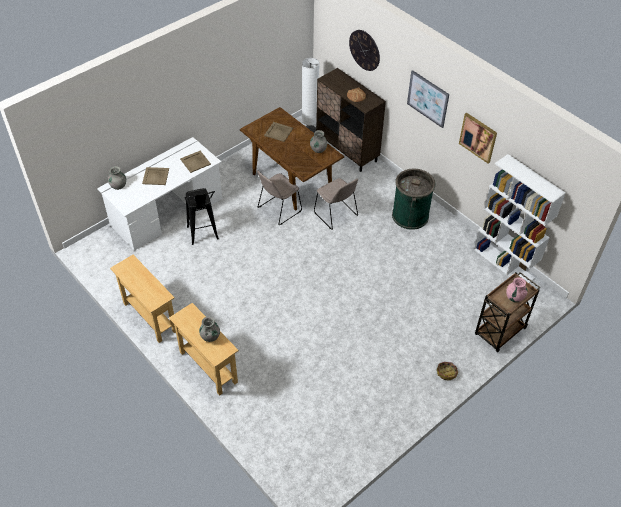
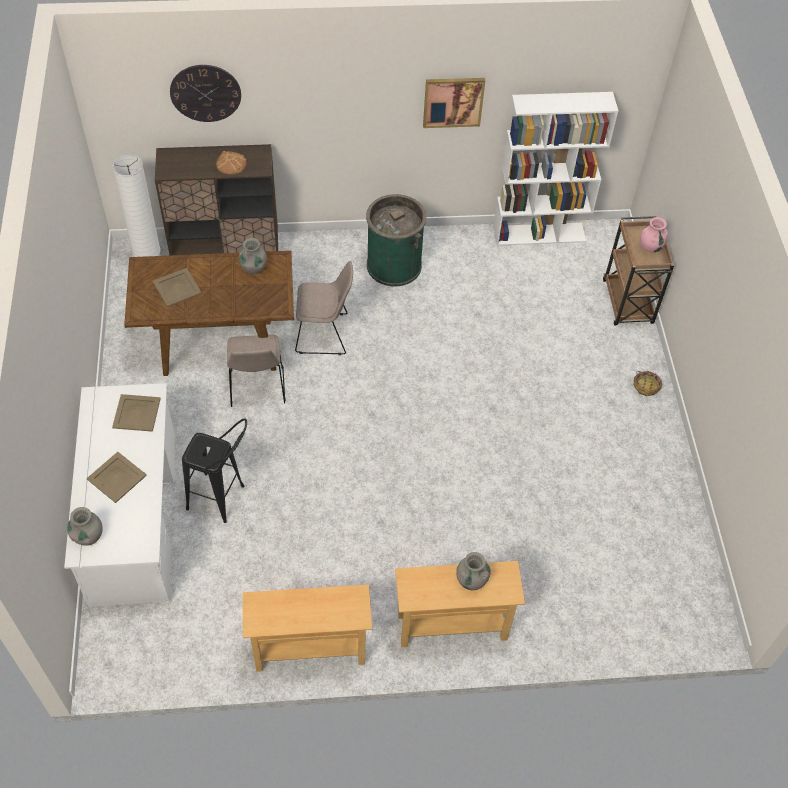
camera: 55 degrees left, 5 degrees up
(428, 98) = (350, 98): picture -> none

